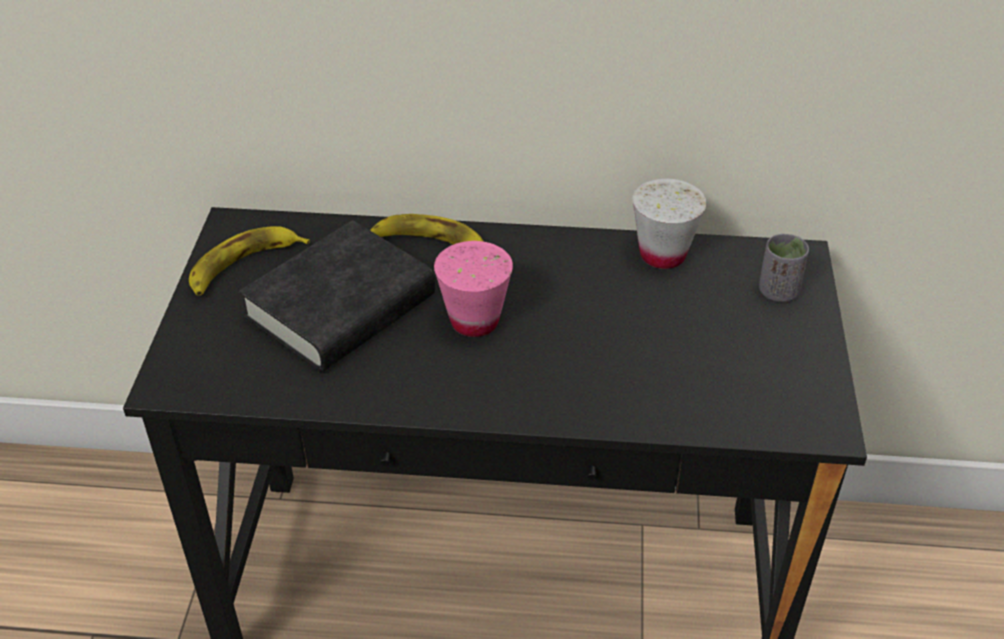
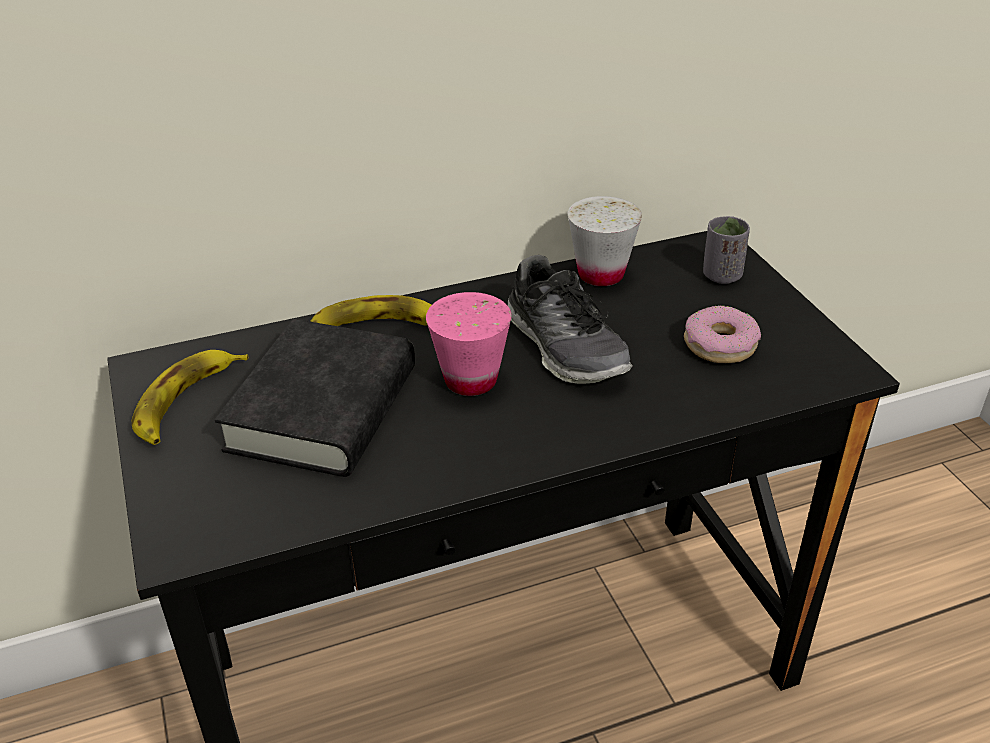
camera: 25 degrees left, 5 degrees down
(577, 316) = (565, 347): none -> shoe
(720, 360) = (719, 344): none -> donut

